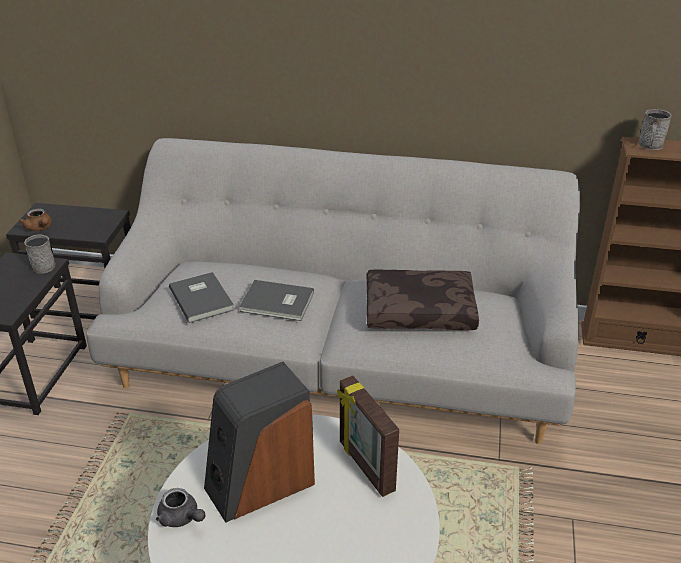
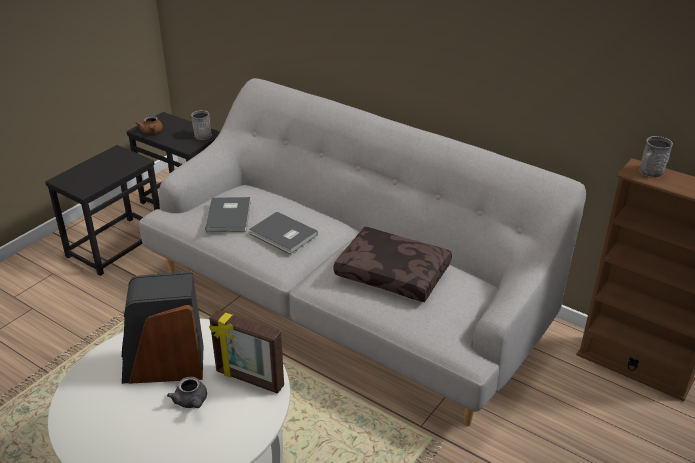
camera: 25 degrees right, 0 degrees up
(41, 265) = (132, 160): grey mug -> grey mug (202, 134)
(181, 518) = (95, 370): grey teapot -> grey teapot (191, 402)
(365, 466) = (249, 379): picture frame -> picture frame turned 60 degrees counterclockwise

